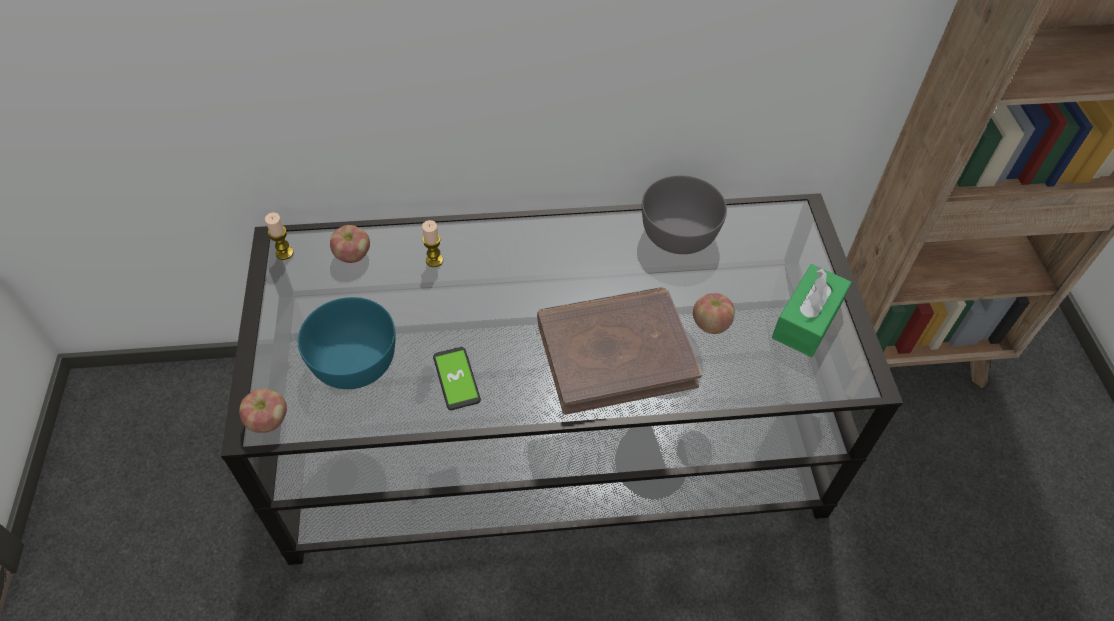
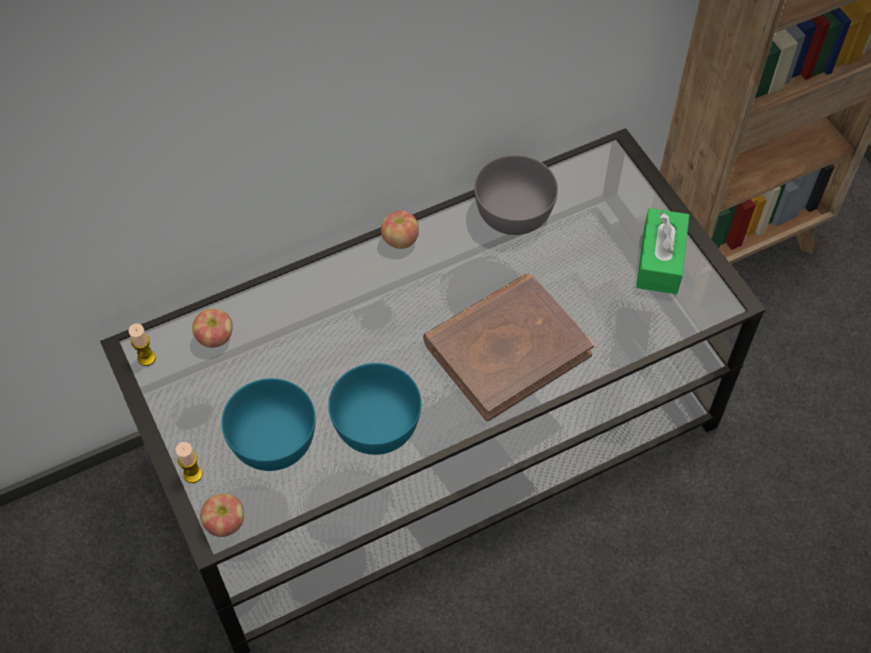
camera: 20 degrees left, 5 degrees up
(434, 260) = (297, 316): candle -> candle (193, 474)
(456, 379) = (376, 423): phone -> turquoise bowl
(710, 324) = (578, 292): apple -> apple (400, 240)

